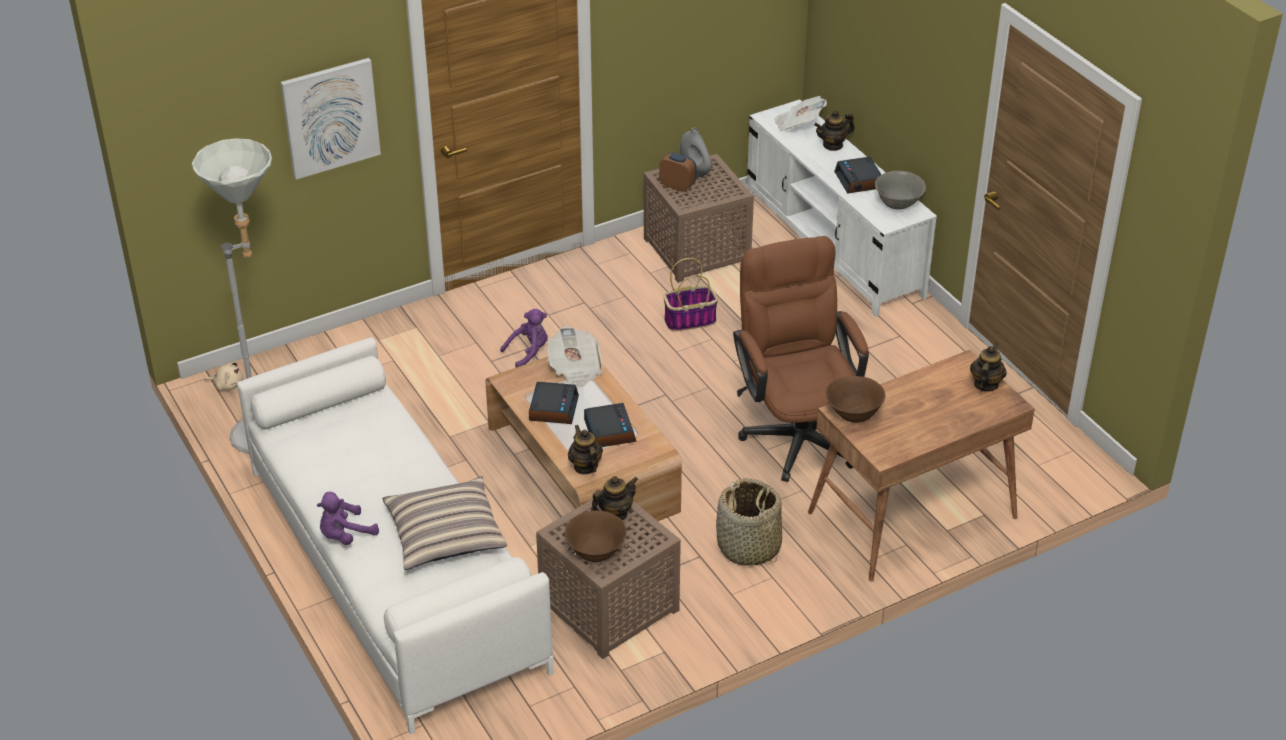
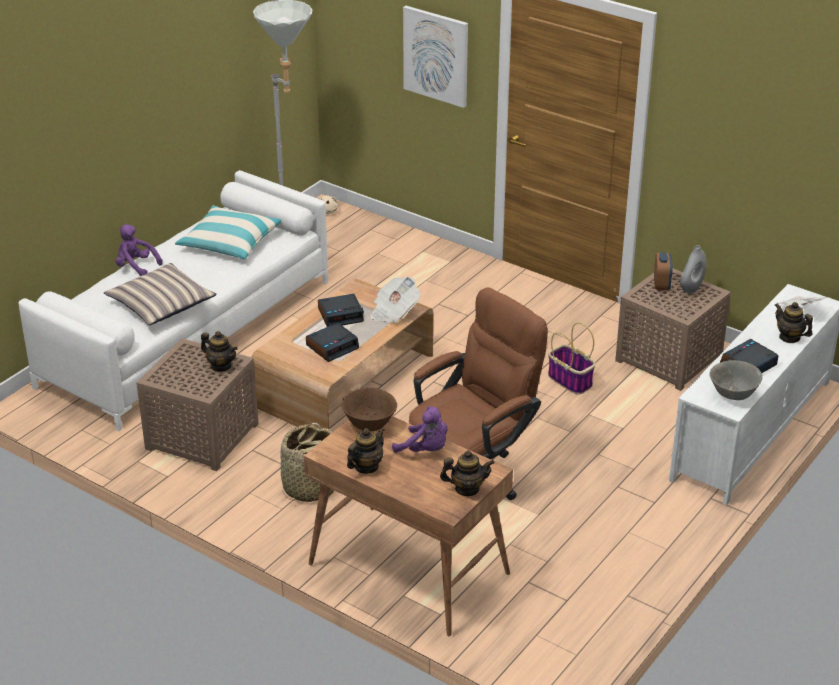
camera: 65 degrees right, 5 degrees down
(353, 446) = (230, 242): none -> pillow
(528, 352) = (462, 317): purple plush toy -> purple plush toy (425, 450)
(585, 466) = (283, 347): teapot -> teapot (366, 467)
(596, 552) = (173, 369): brown bowl -> none

